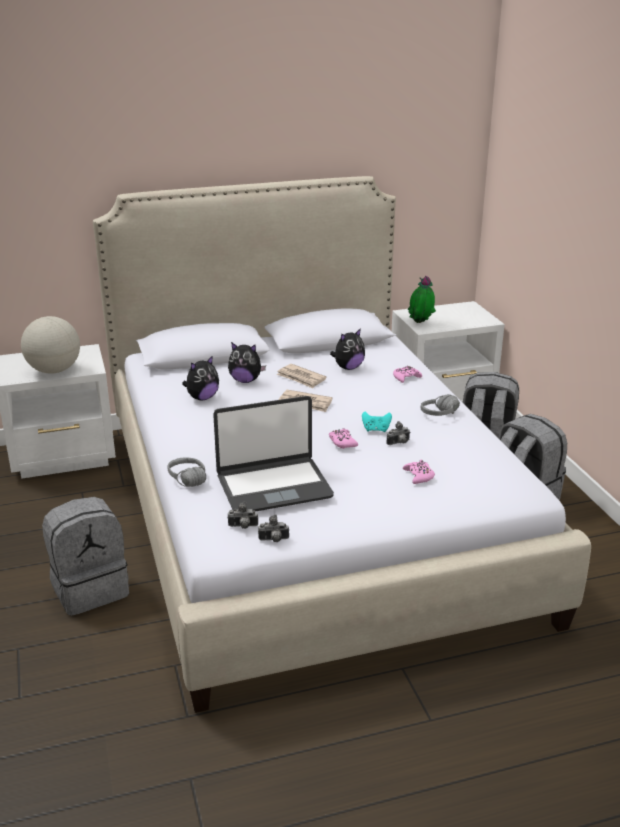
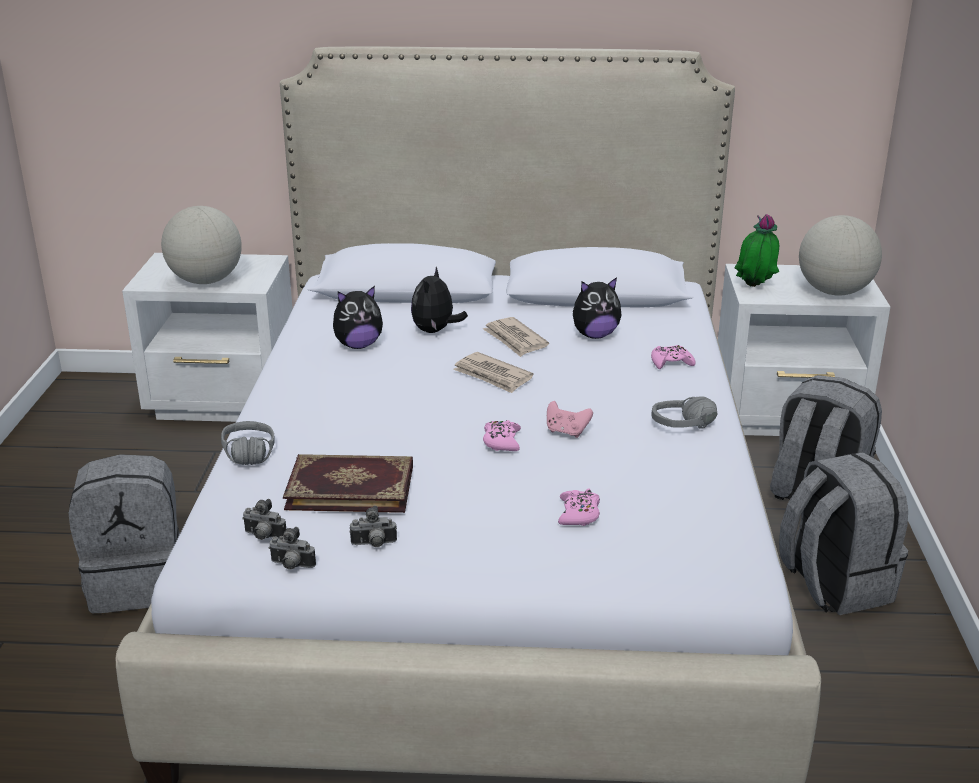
camera: 20 degrees right, 0 degrees up
(245, 380) = (435, 331): plush toy -> plush toy turned 75 degrees clockwise
(273, 486) = (350, 486): laptop -> book
(376, 429) = (566, 432): turquoise game controller -> pink game controller
(399, 443) = (586, 458): camera -> camera (374, 545)
(467, 319) = (834, 292): none -> globe

